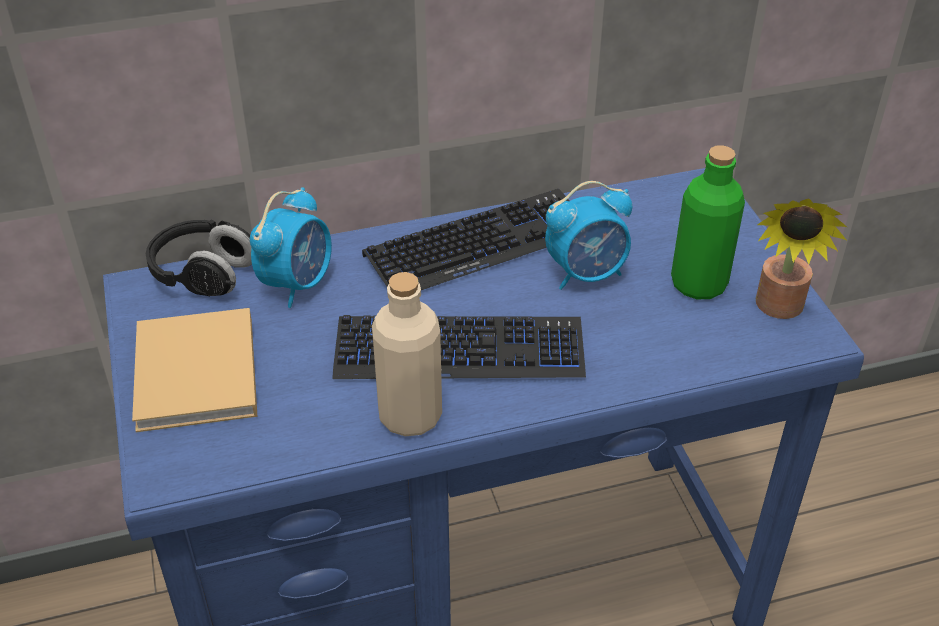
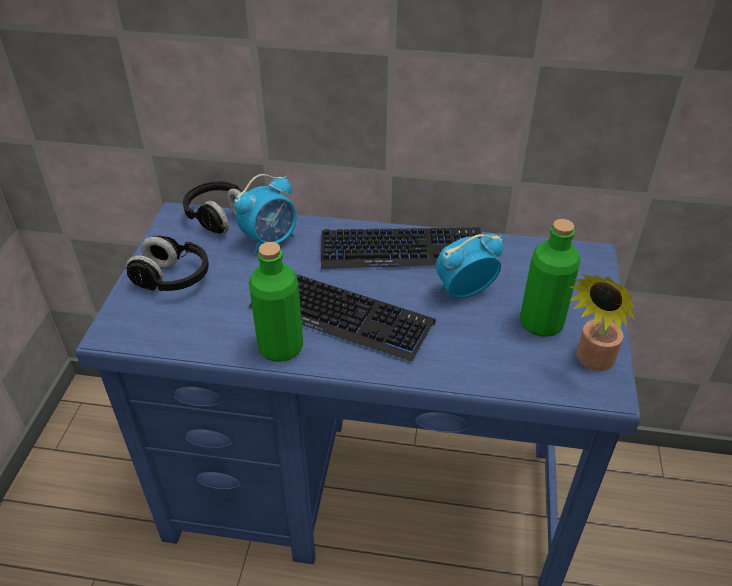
camera: 25 degrees right, 0 degrees up
(196, 377) = (172, 279): beige book -> black headphones
(410, 416) = (280, 347): beige bottle -> green bottle
(586, 274) = (463, 291): alarm clock -> alarm clock turned 150 degrees clockwise

